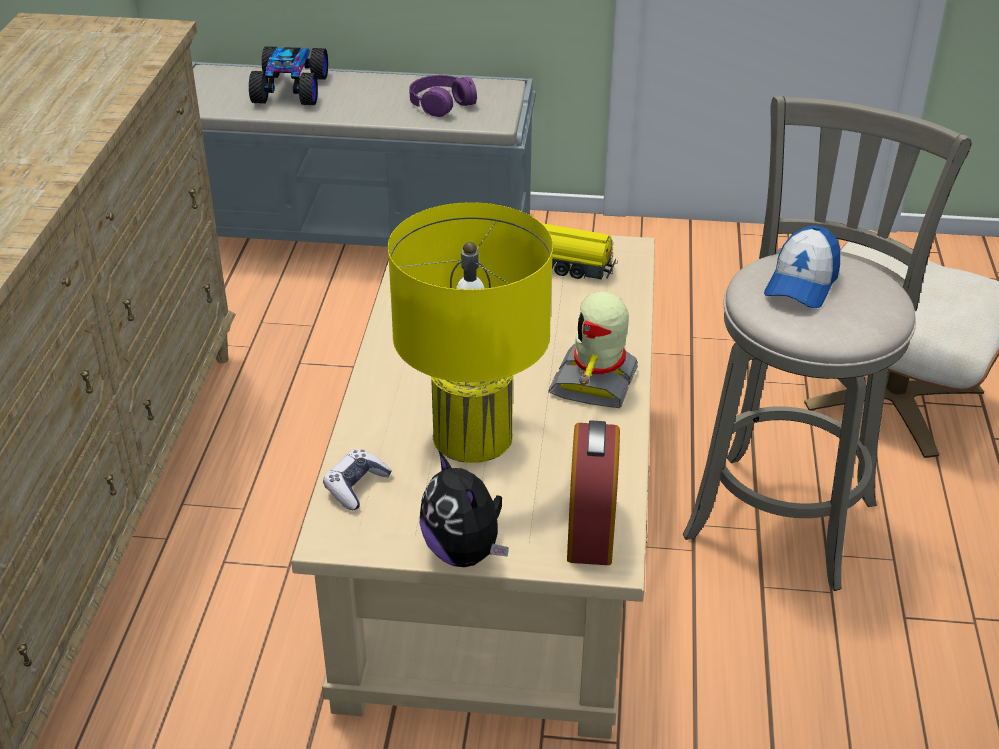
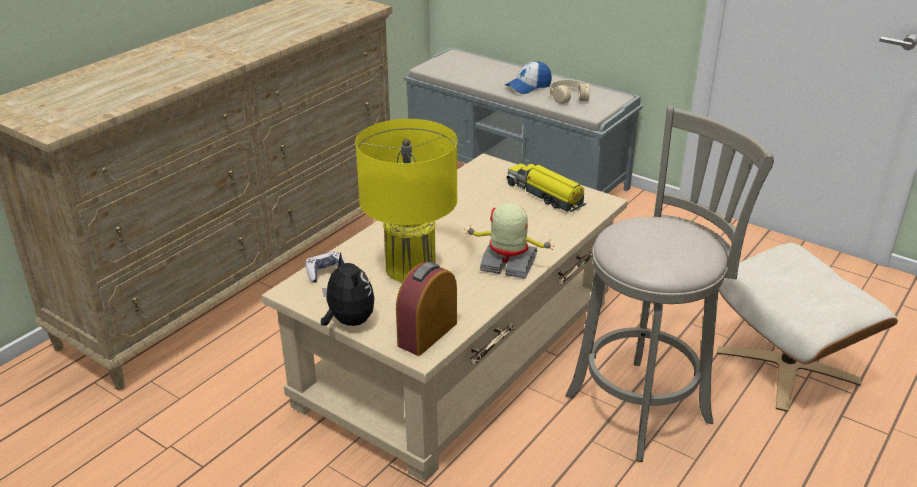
camera: 30 degrees right, 5 degrees down
(292, 89) = (490, 72): toy car -> none
(441, 103) = (569, 97): purple headphones -> beige headphones
(465, 552) = (348, 321): plush toy -> plush toy turned 150 degrees clockwise
(596, 383) = (508, 264): toy robot -> toy robot turned 60 degrees clockwise
(801, 283) = (651, 235): cap -> cap (528, 86)

